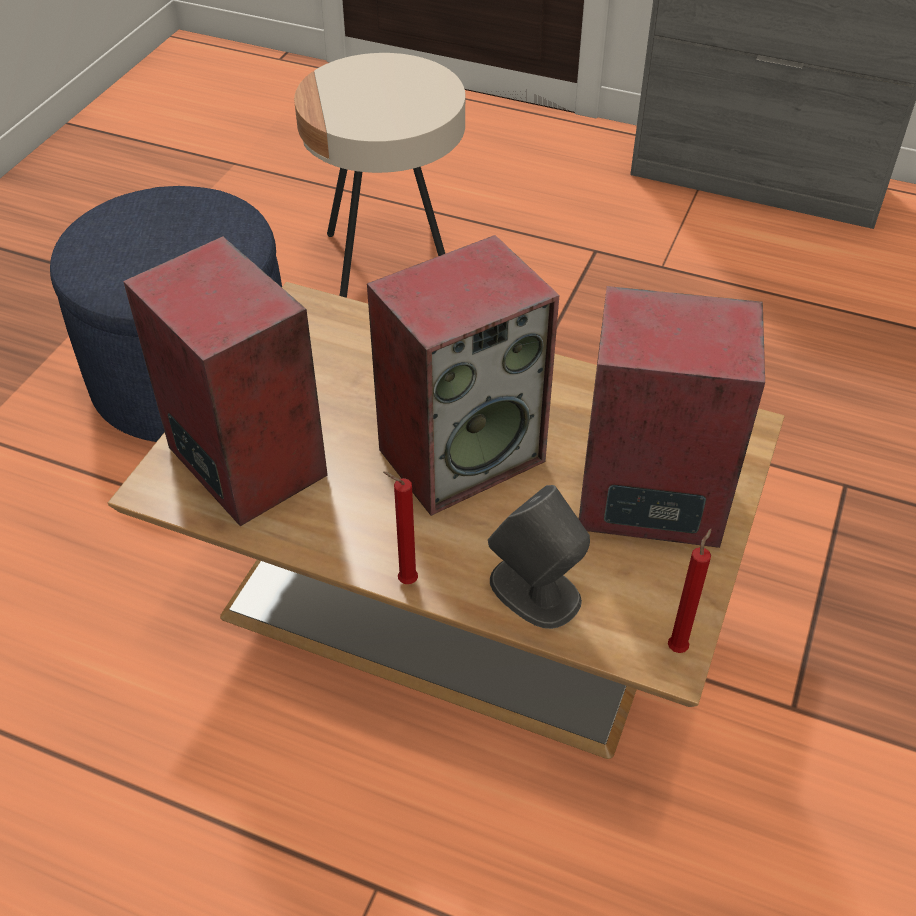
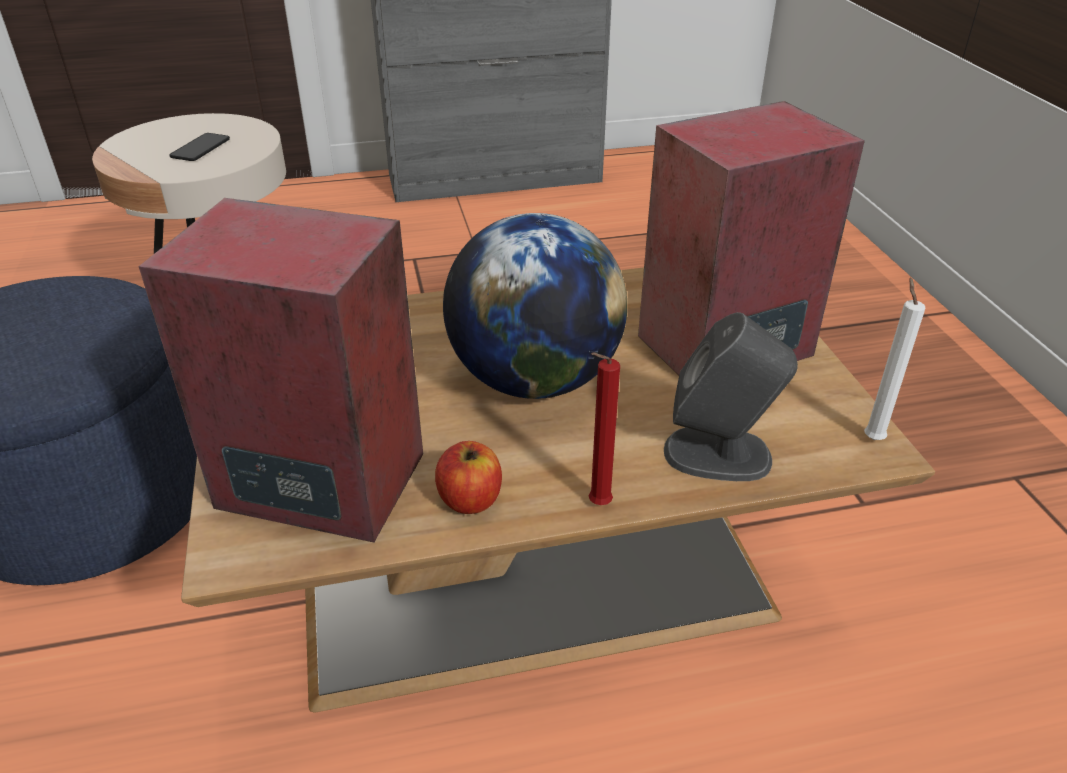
camera: 35 degrees left, 10 degrees down
(325, 528) = (470, 499): none -> apple
(385, 102) = (200, 148): none -> phone
(462, 453) = (535, 380): speaker -> globe
(678, 646) = (872, 437): red candle -> white candle

